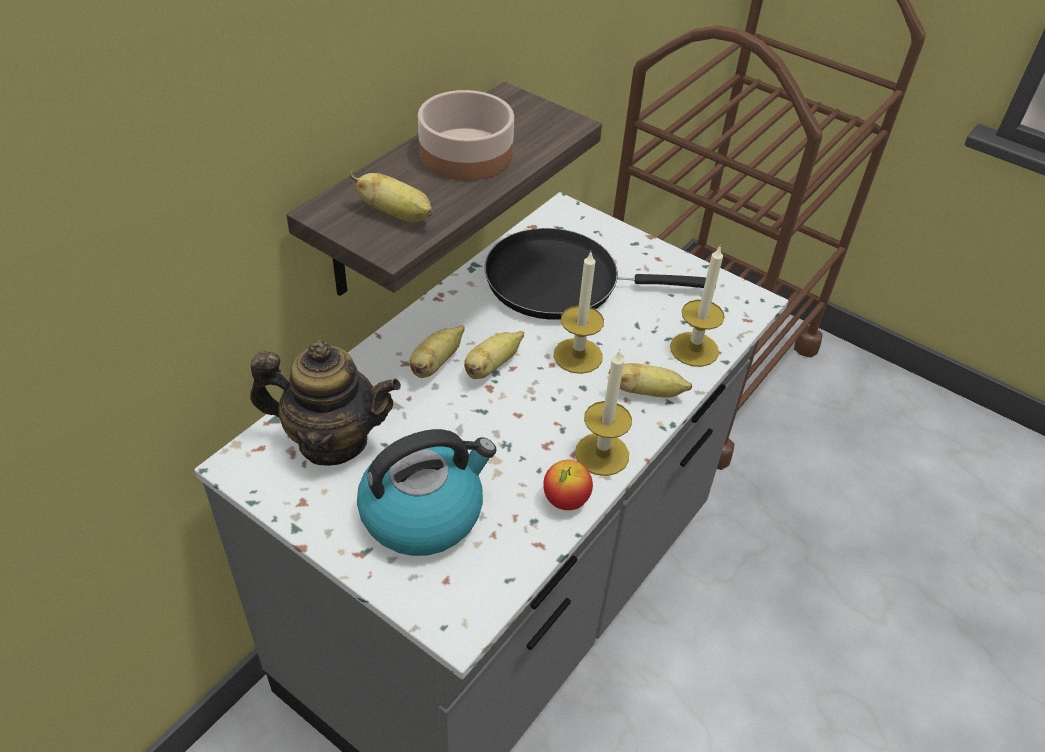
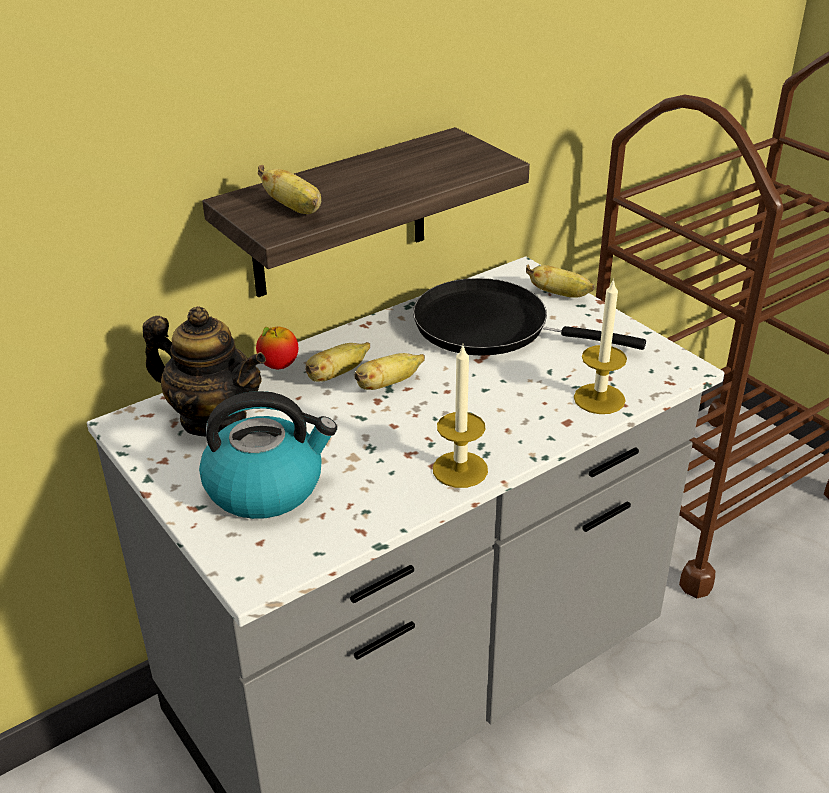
camera: 20 degrees right, 10 degrees down
(467, 153) = (386, 173): bowl -> none
(565, 500) = (404, 500): apple -> apple (279, 366)
(578, 356) = (476, 387): candle -> none
(647, 393) = (531, 427): banana -> banana (560, 295)

